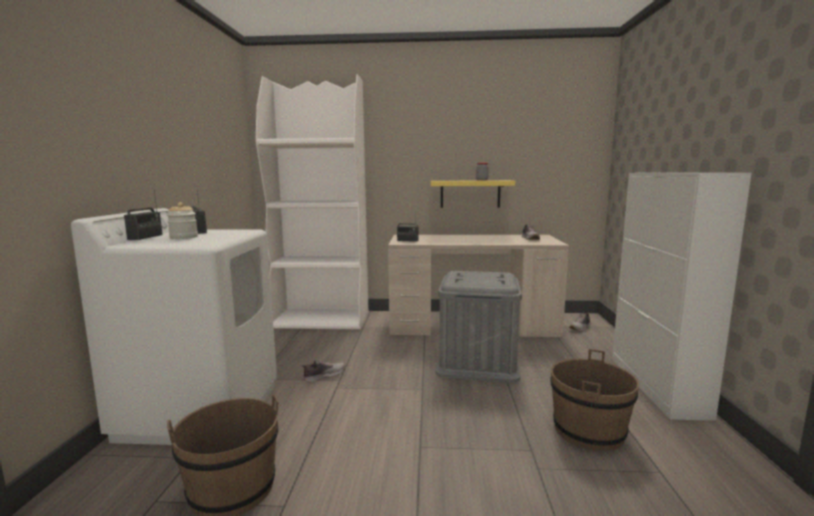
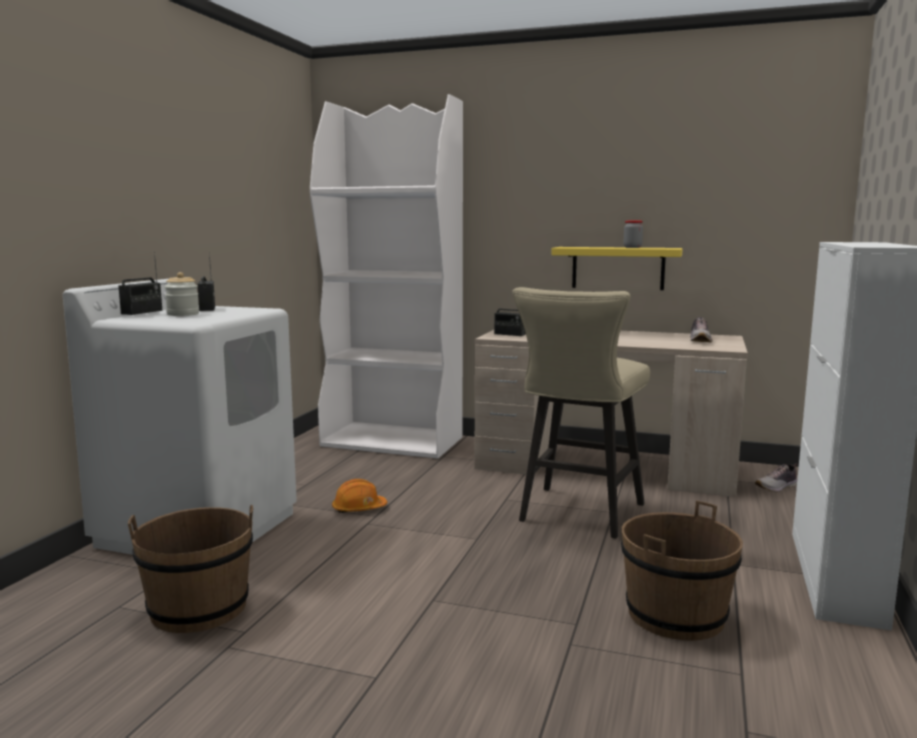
camera: 15 degrees right, 0 degrees up
(323, 376) = (358, 509): shoe -> orange hard hat
(477, 362) = (577, 515): grey storage box -> beige stool

